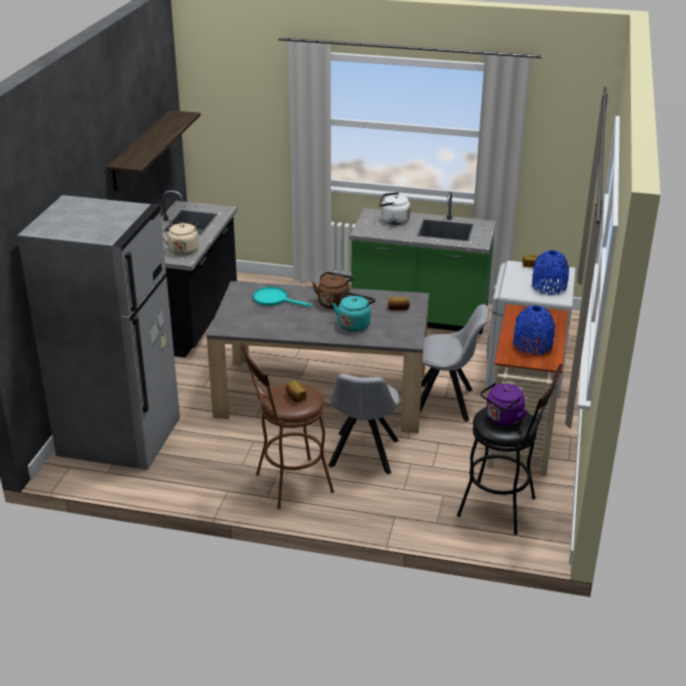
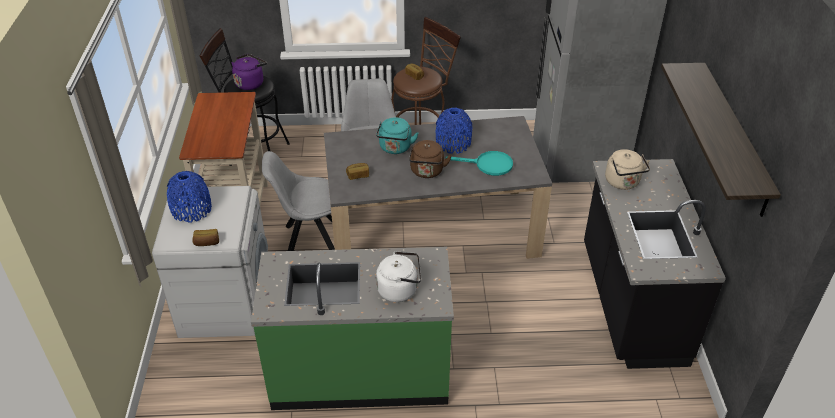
camera: 165 degrees right, 10 degrees up
(532, 345) = (220, 112): blue vase -> blue vase (453, 143)

